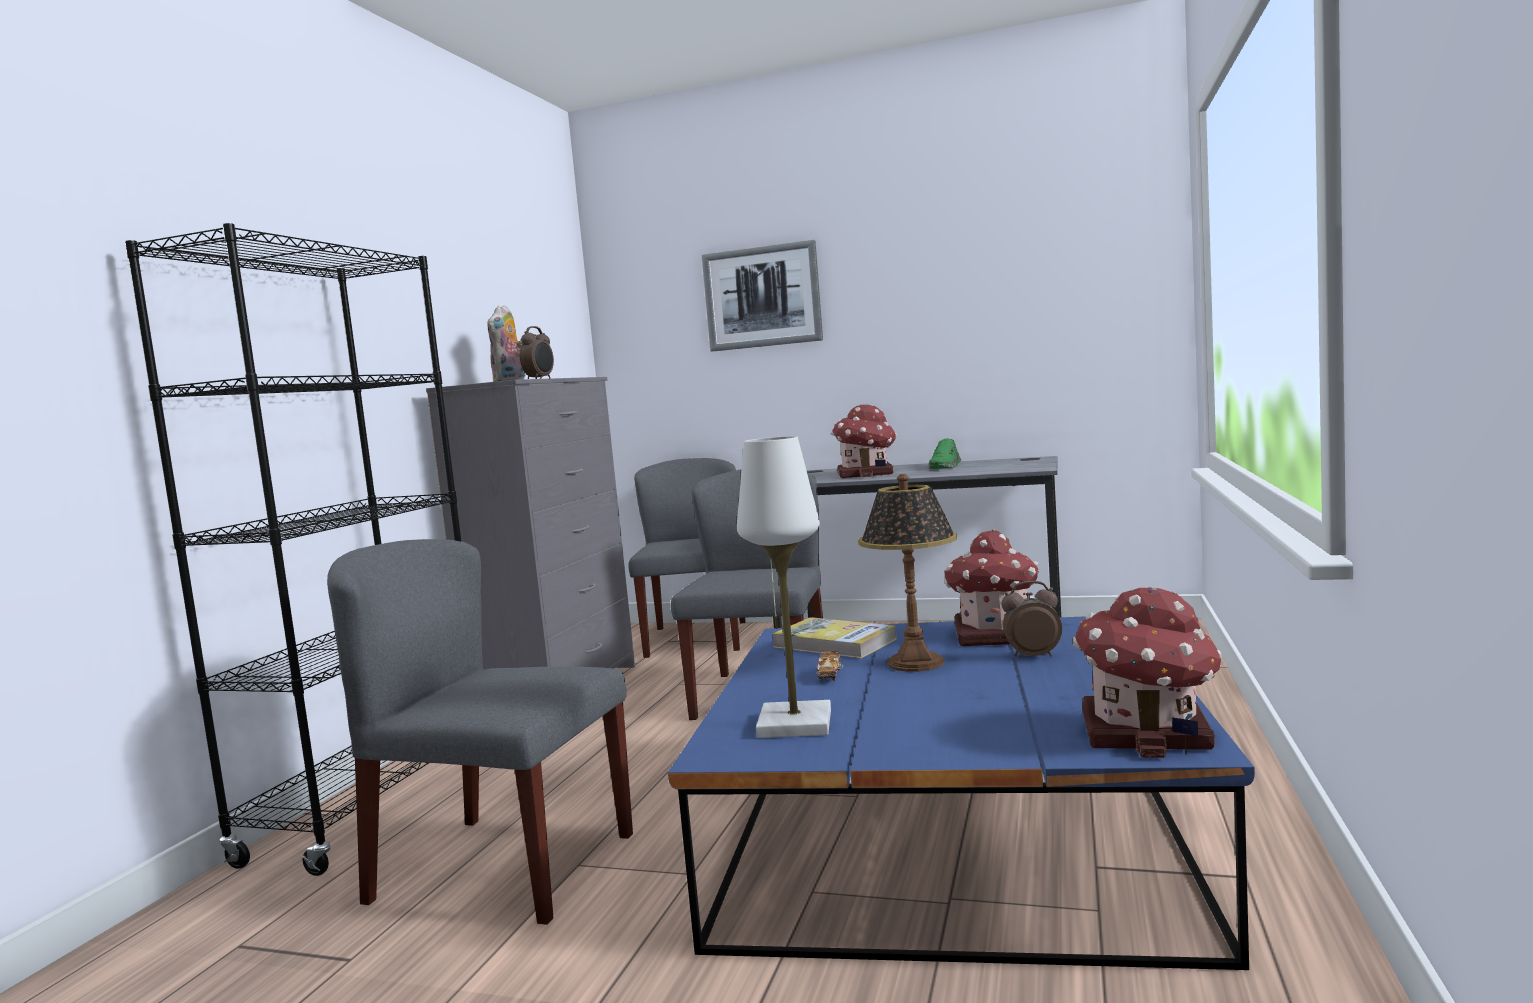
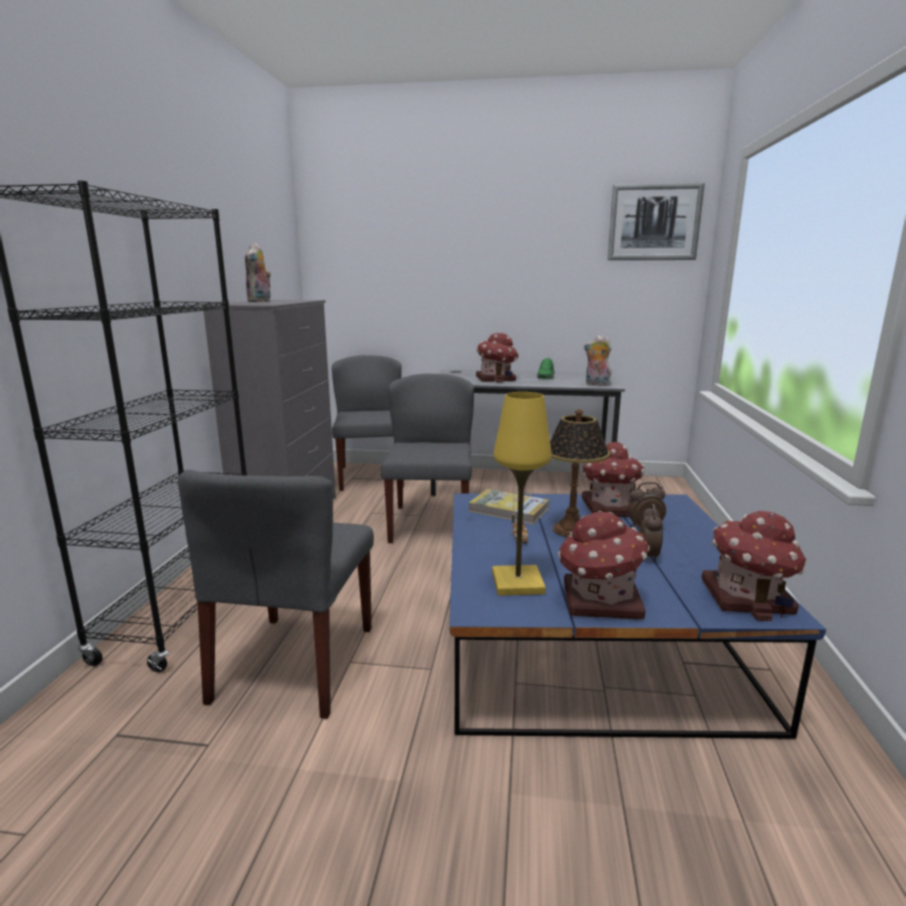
camera: 10 degrees left, 10 degrees up
(501, 867) = (295, 664): grey chair -> grey chair turned 90 degrees counterclockwise
(540, 379) = (284, 302): alarm clock -> alarm clock (649, 556)
(762, 297) = (427, 247): picture -> picture (654, 222)
(794, 724) = (517, 583): white table lamp -> yellow table lamp
(905, 740) = (599, 601): none -> toy house
(1016, 469) = (596, 384): none -> plush toy

